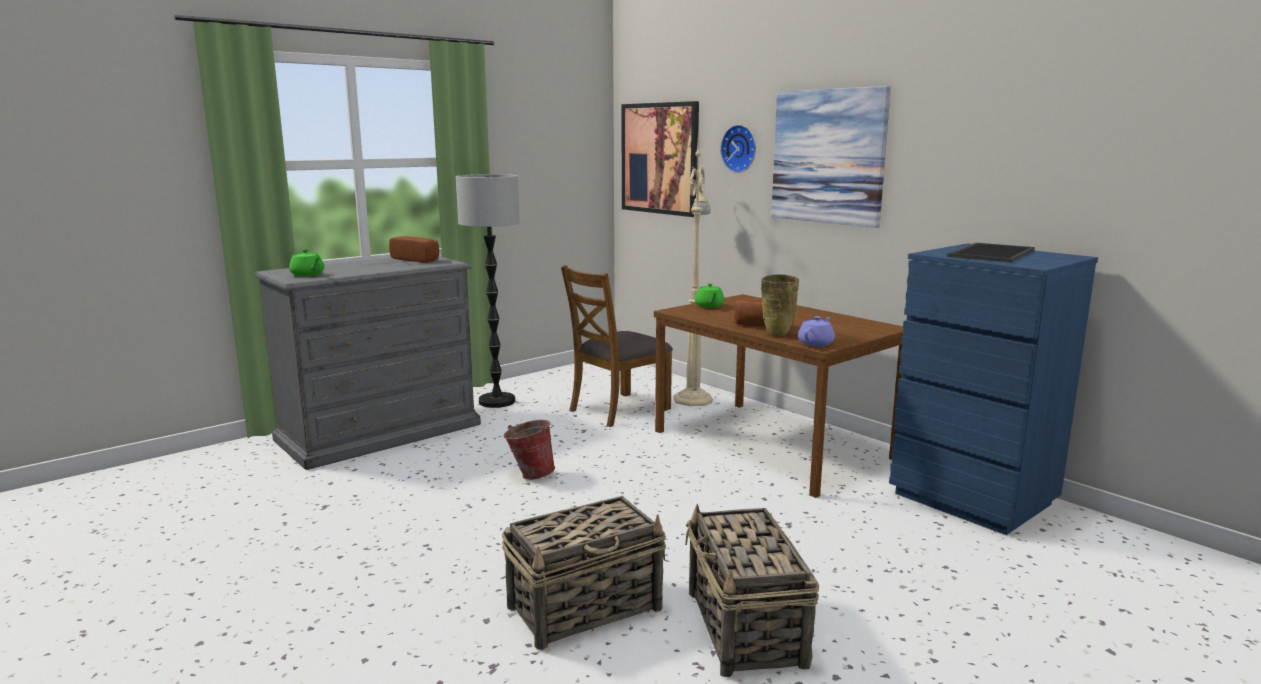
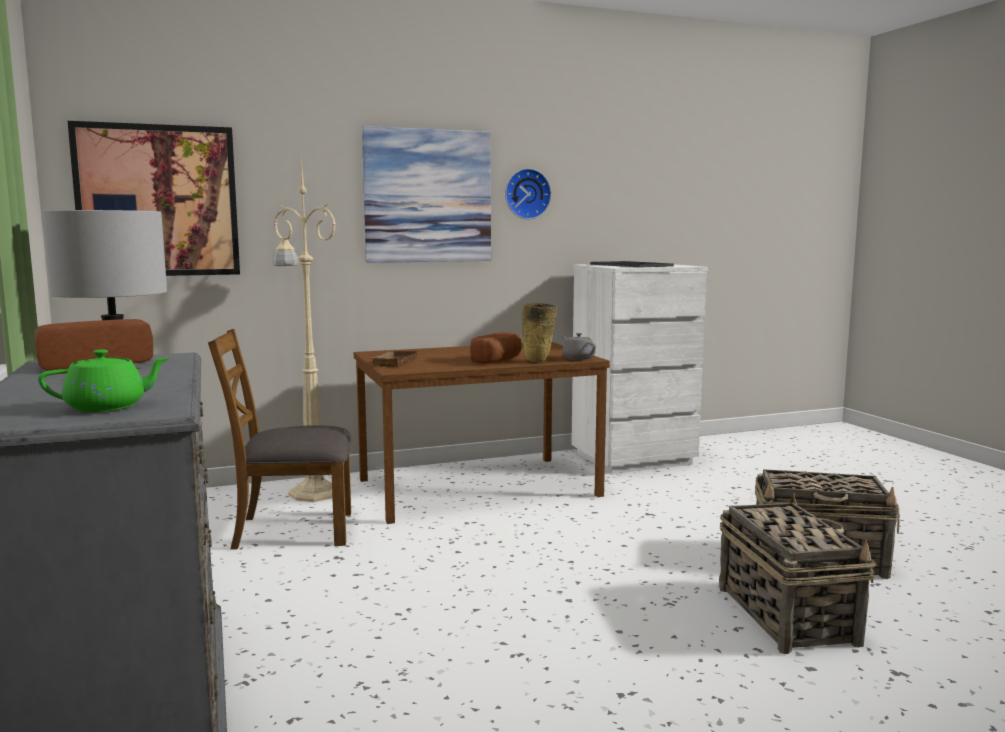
camera: 70 degrees left, 5 degrees down
(530, 474) = (449, 605): bucket -> none
(618, 409) = (292, 530): brown chair -> brown chair turned 105 degrees clockwise
(709, 306) = (393, 362): green teapot -> brown tray
(740, 148) = (308, 188): wall clock -> wall clock (526, 194)
(816, 343) = (577, 358): purple teapot -> grey teapot
(974, 498) = (633, 458): blue dresser -> white dresser

